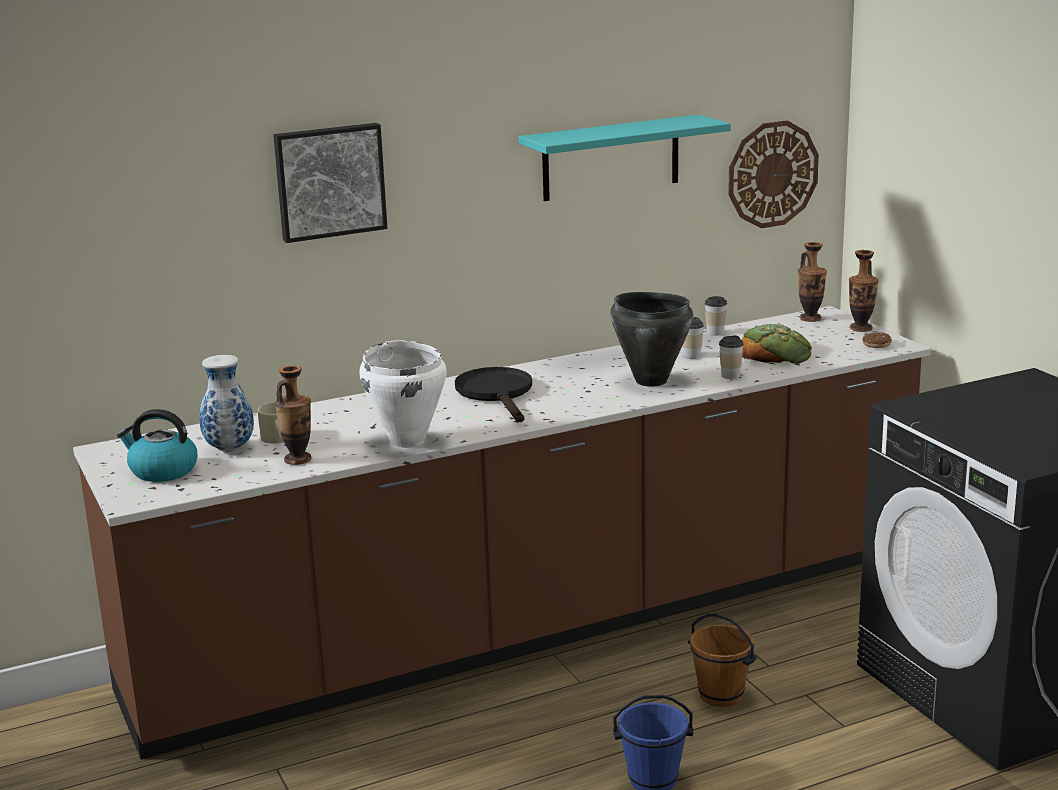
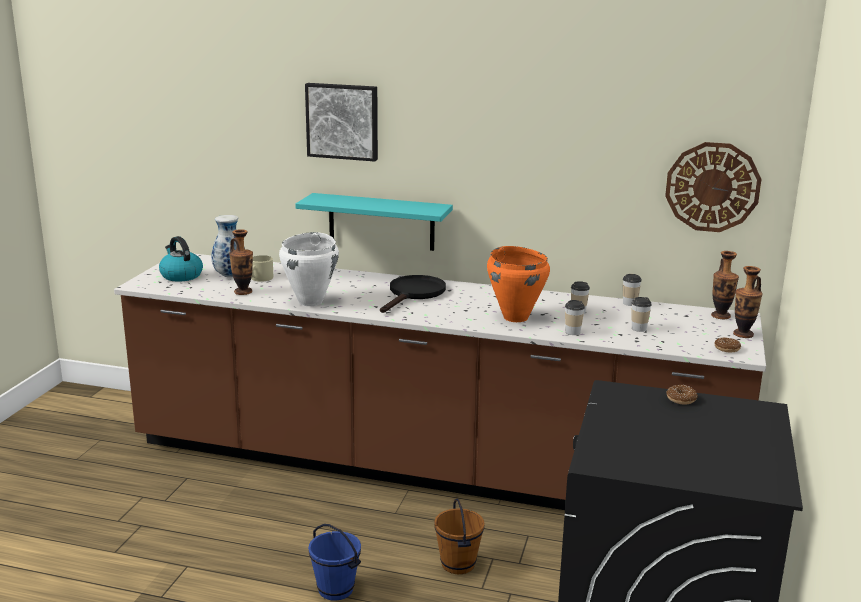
camera: 40 degrees right, 0 degrees up
(611, 158) = (559, 145): turquoise shelf -> turquoise shelf (381, 222)
(650, 381) = (515, 317): black cooking pot -> orange cooking pot
(775, 352) = (639, 328): bread -> cup
(965, 393) = (681, 399): none -> donut

